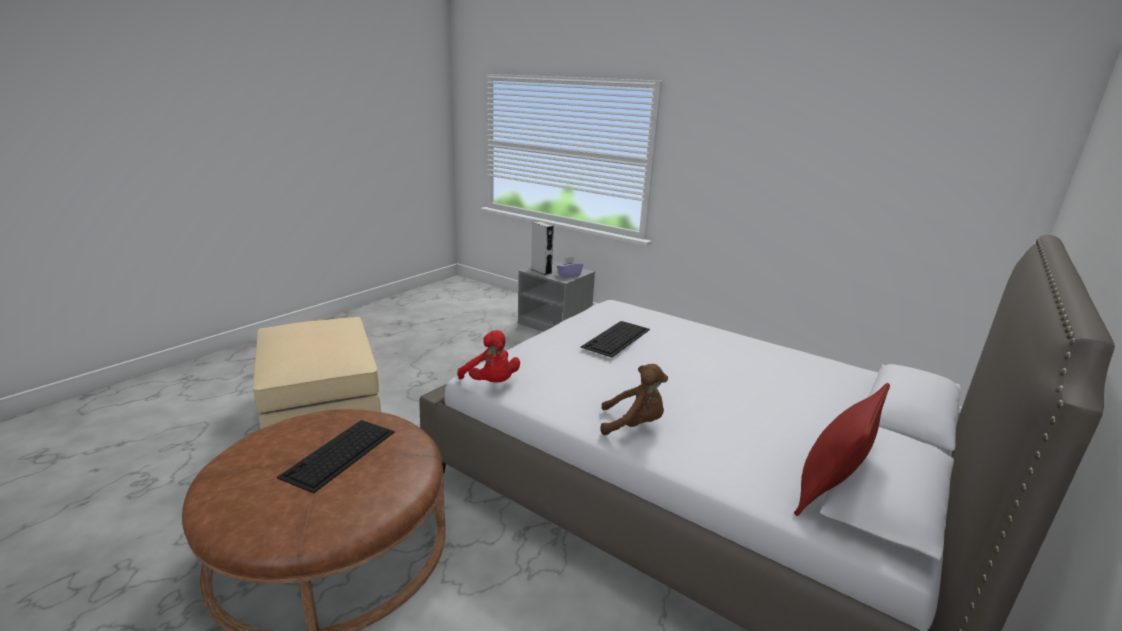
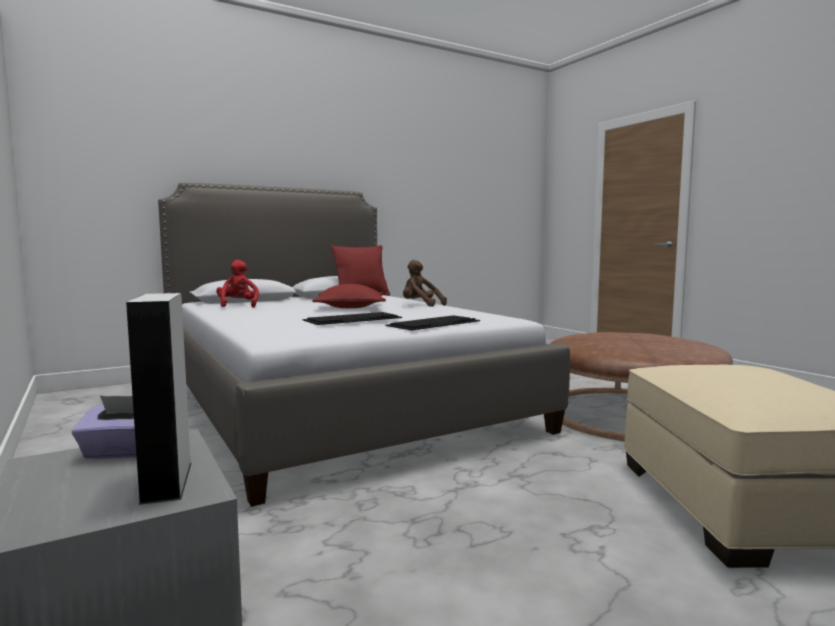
camera: 155 degrees left, 15 degrees down
(339, 454) = (623, 340): keyboard -> keyboard (434, 323)
(491, 383) = (504, 317): red plush toy -> red plush toy (238, 305)
(699, 392) = (350, 307): none -> red pillow

